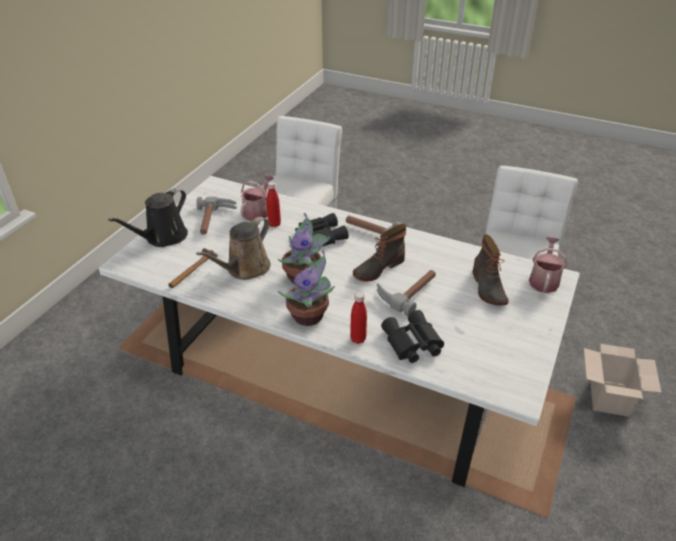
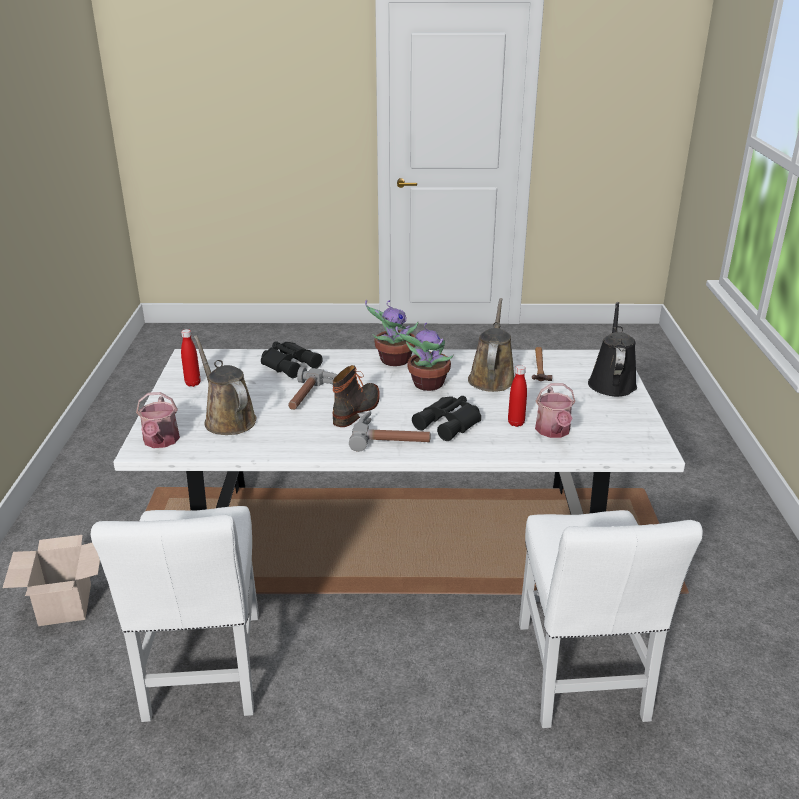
camera: 155 degrees right, 10 degrees down
(215, 220) = (587, 410): hammer -> none
(358, 339) = (339, 357): red bottle -> red bottle (193, 383)
(487, 288) = (228, 419): boot -> brown watering can

